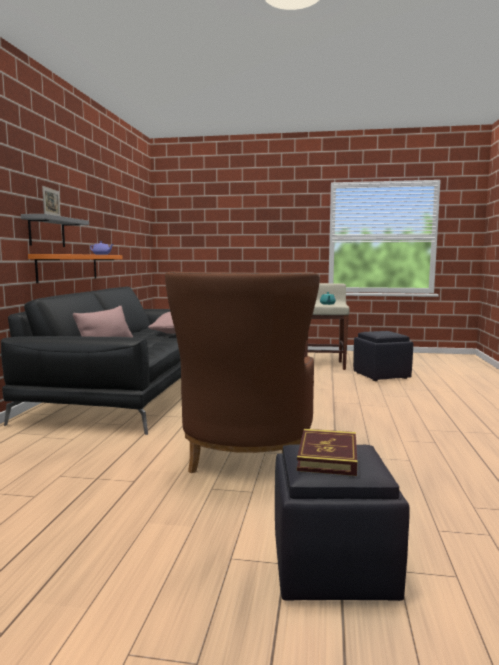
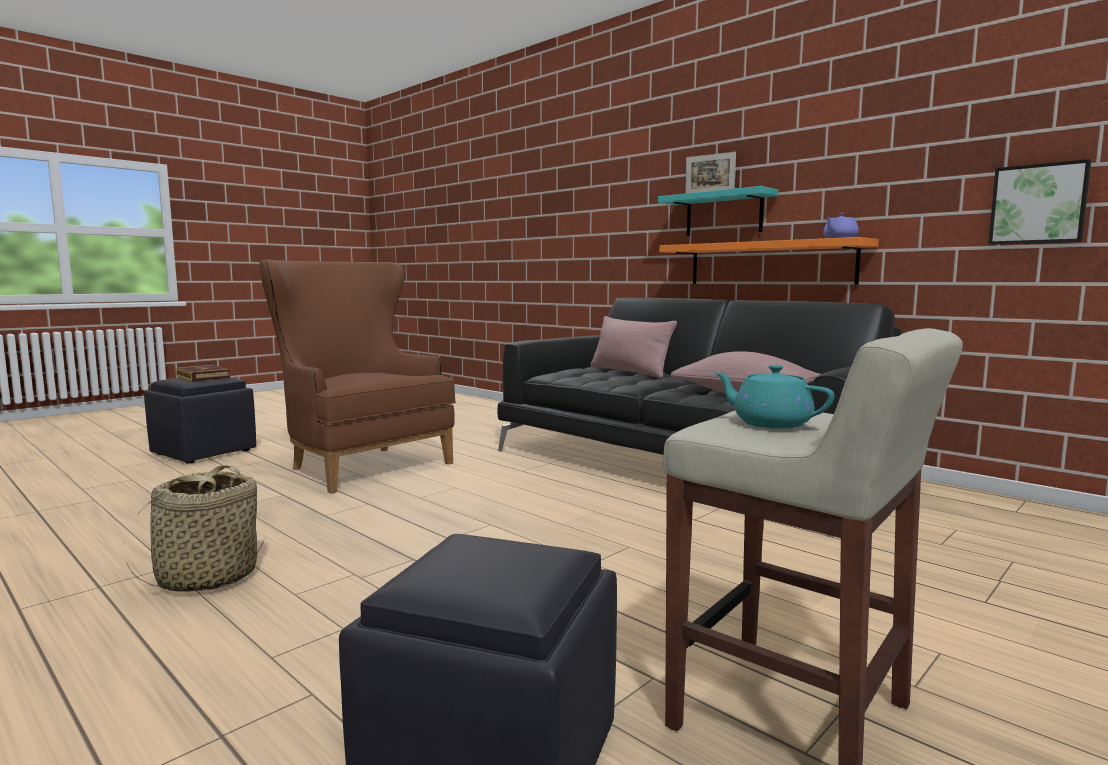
camera: 125 degrees right, 0 degrees up
(47, 232) = (724, 214): grey shelf -> turquoise shelf
(124, 244) = (1038, 204): none -> picture
(414, 420) = (207, 577): none -> basket

